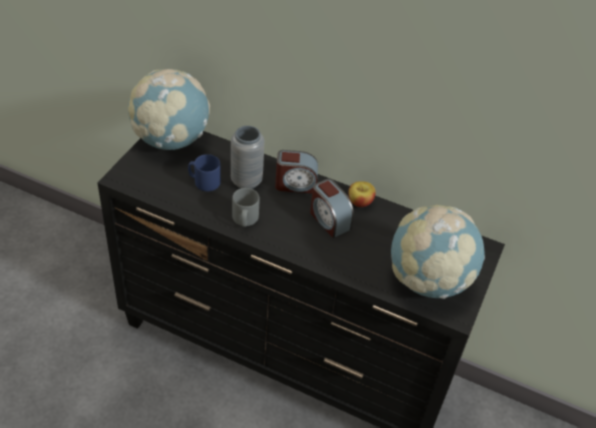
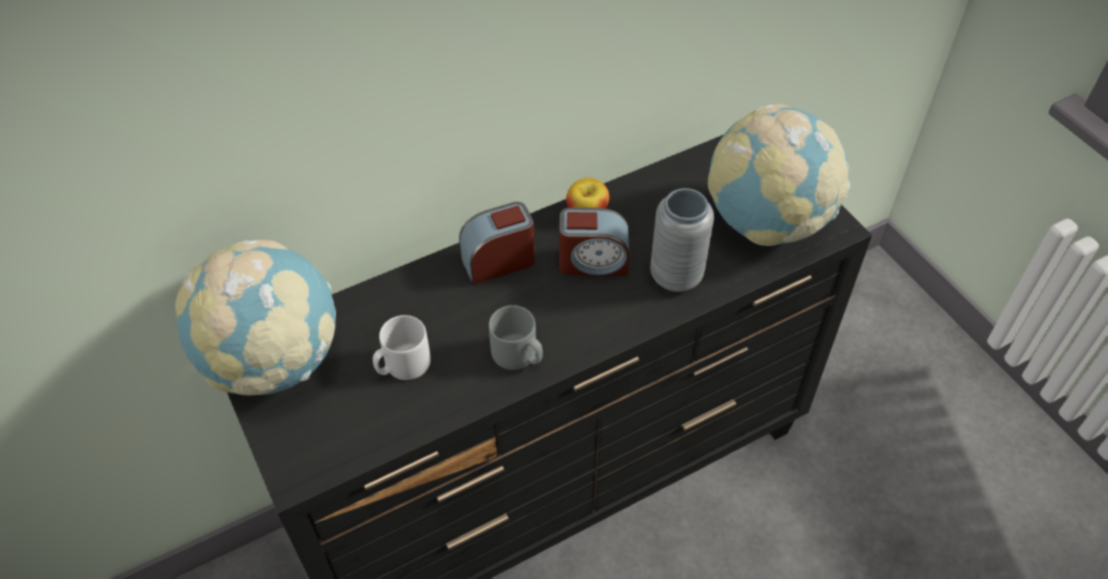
camera: 50 degrees left, 5 degrees up
(204, 182) = (403, 365): blue mug -> grey mug
(246, 181) = (445, 313): grey vase -> grey vase (676, 276)
(295, 184) = (499, 261): alarm clock -> alarm clock turned 150 degrees counterclockwise

